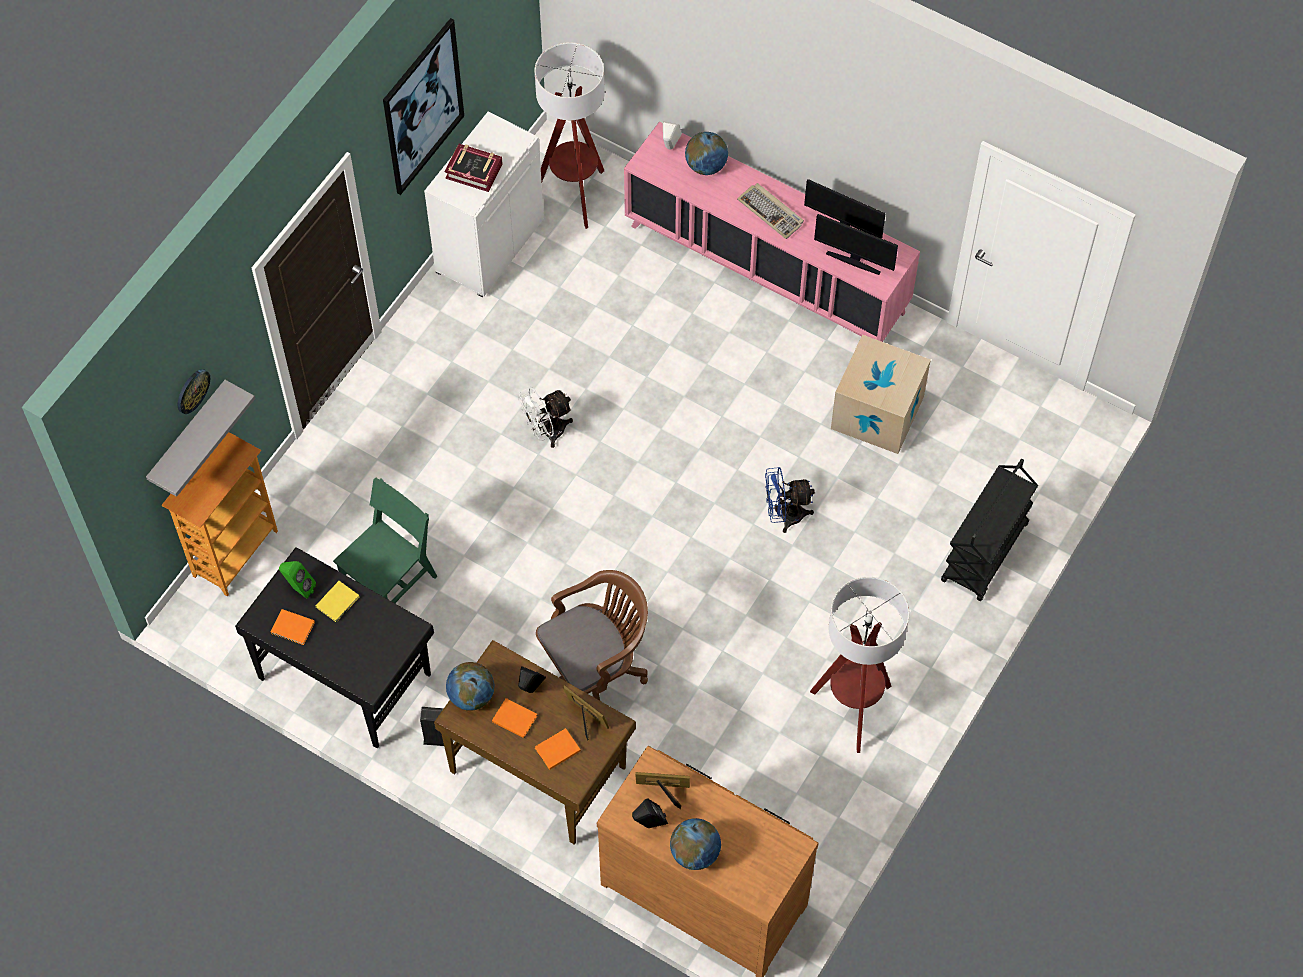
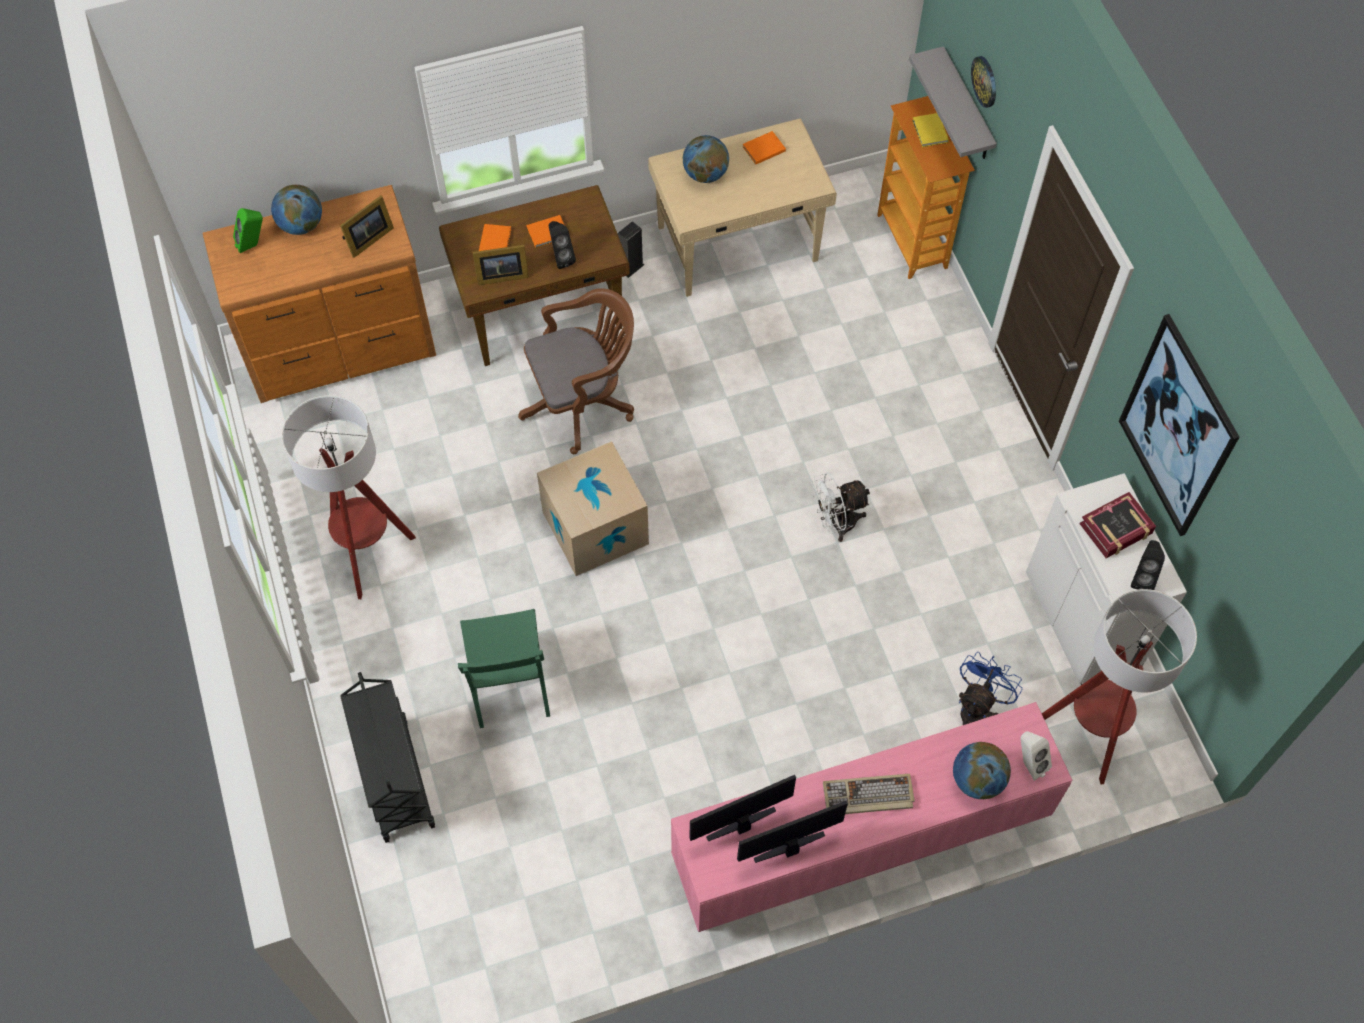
camera: 130 degrees right, 0 degrees up
(299, 588) = (795, 172): green speaker -> green speaker (253, 245)
(339, 602) = (759, 189): yellow book -> yellow book (929, 132)
(344, 674) = (739, 245): black desk -> beige desk
(390, 583) = (791, 321): green chair -> green chair (509, 685)
(471, 696) = (594, 219): globe -> globe (705, 174)
(547, 432) = (836, 523): white fan -> white fan turned 120 degrees counterclockwise
(594, 671) = (583, 402): brown office chair -> brown office chair turned 120 degrees counterclockwise
(649, 824) = (353, 213): black speaker -> black speaker (1141, 577)
(785, 515) = (585, 644): blue fan -> blue fan (977, 708)
(877, 412) = (614, 808): cardboard box -> cardboard box (595, 528)

